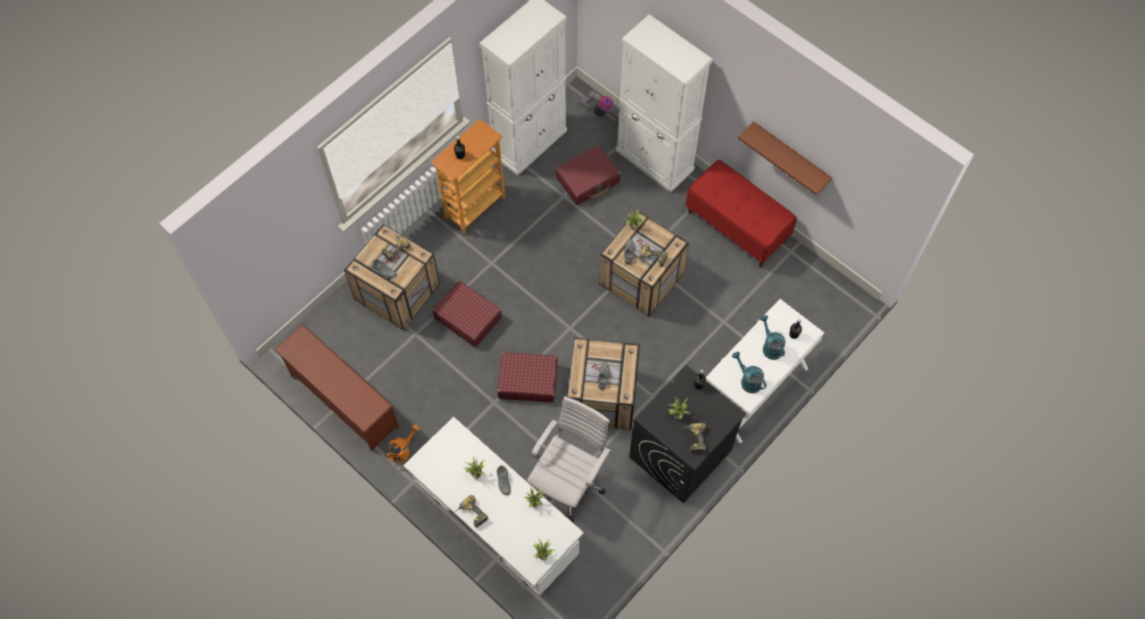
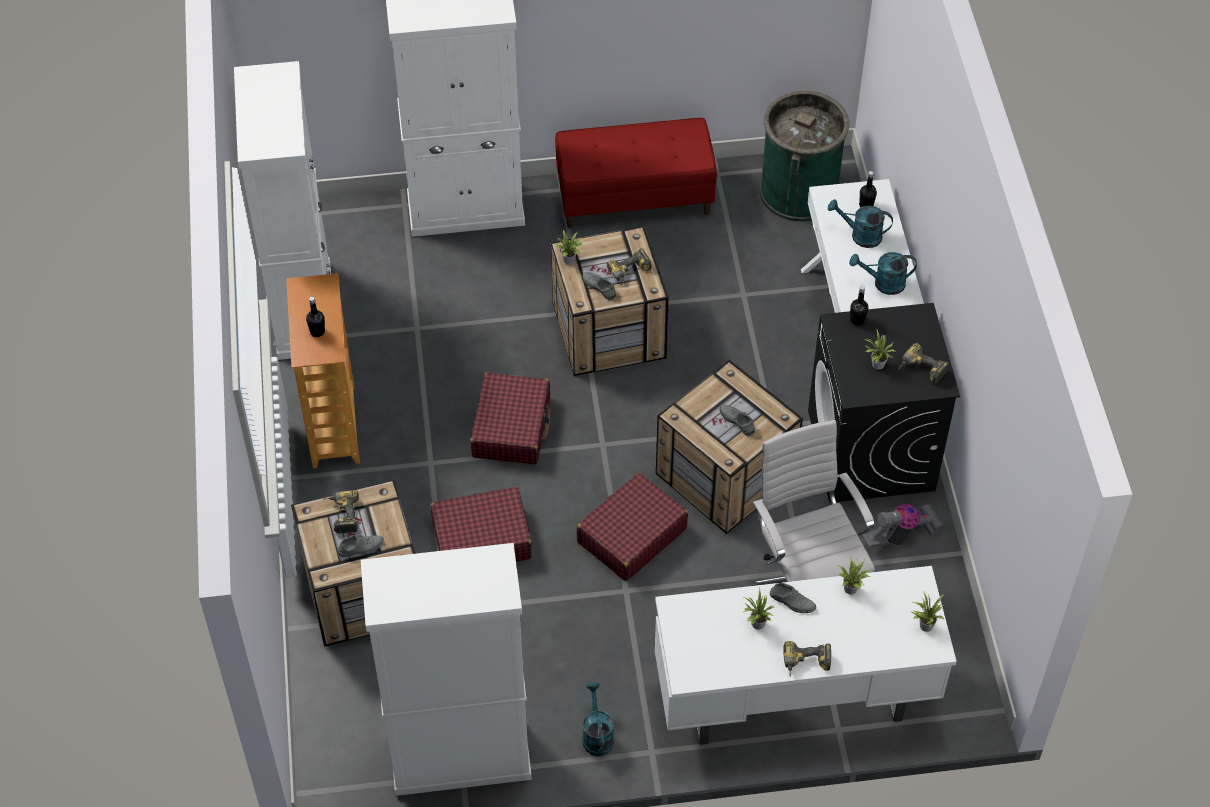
camera: 50 degrees left, 10 degrees down
(342, 401) = (460, 757): brown shoe rack -> white cabinet
(402, 450) = (596, 734): orange watering can -> turquoise watering can
(588, 180) = (422, 290): red suitcase -> red suitcase (511, 427)
(603, 114) = (348, 213): vacuum cleaner -> vacuum cleaner (901, 536)
(790, 156) = (665, 35): brown shelf -> none
(818, 297) = (798, 191): none -> green trash can

